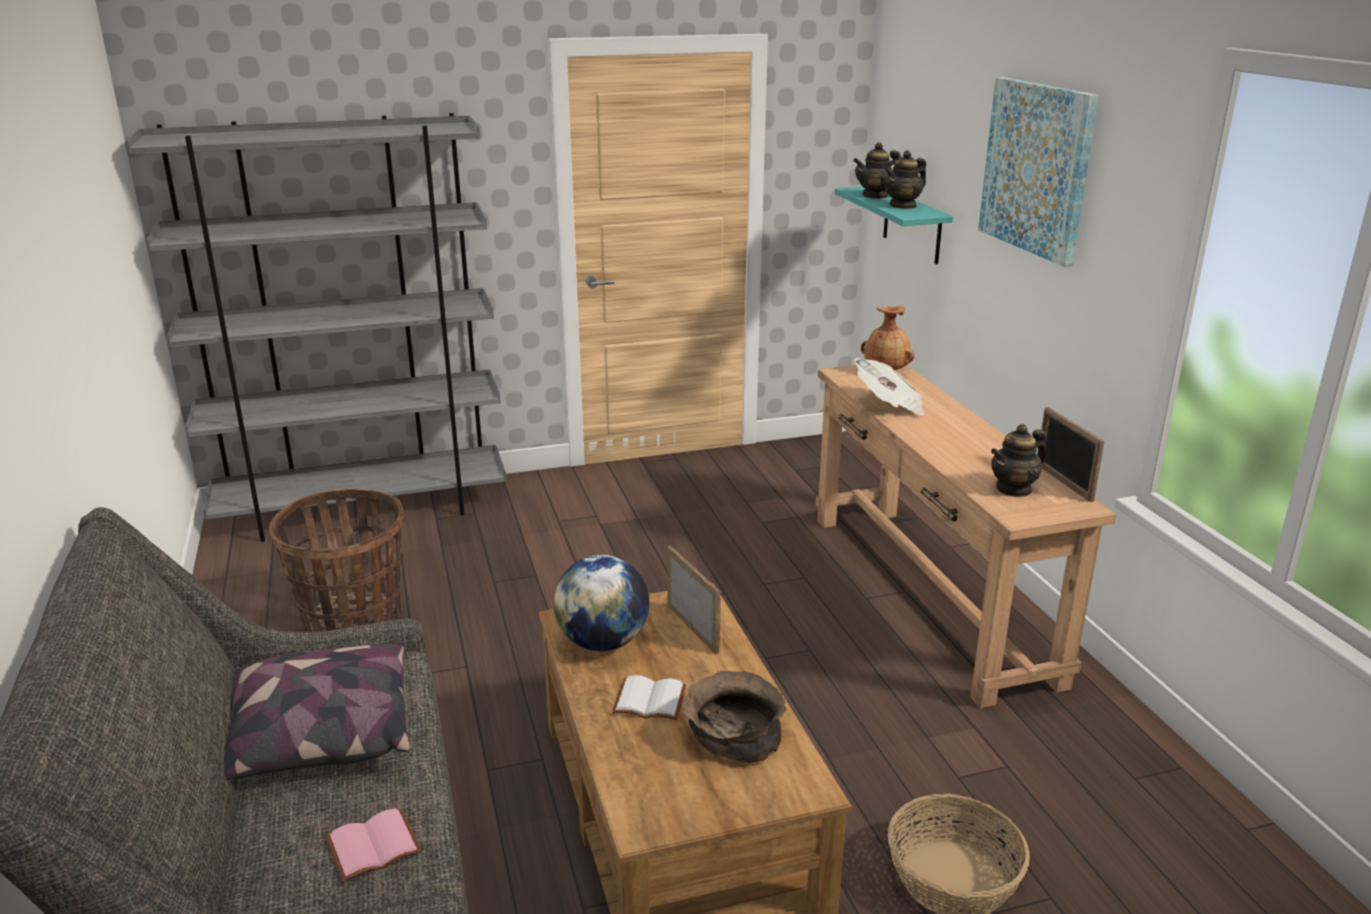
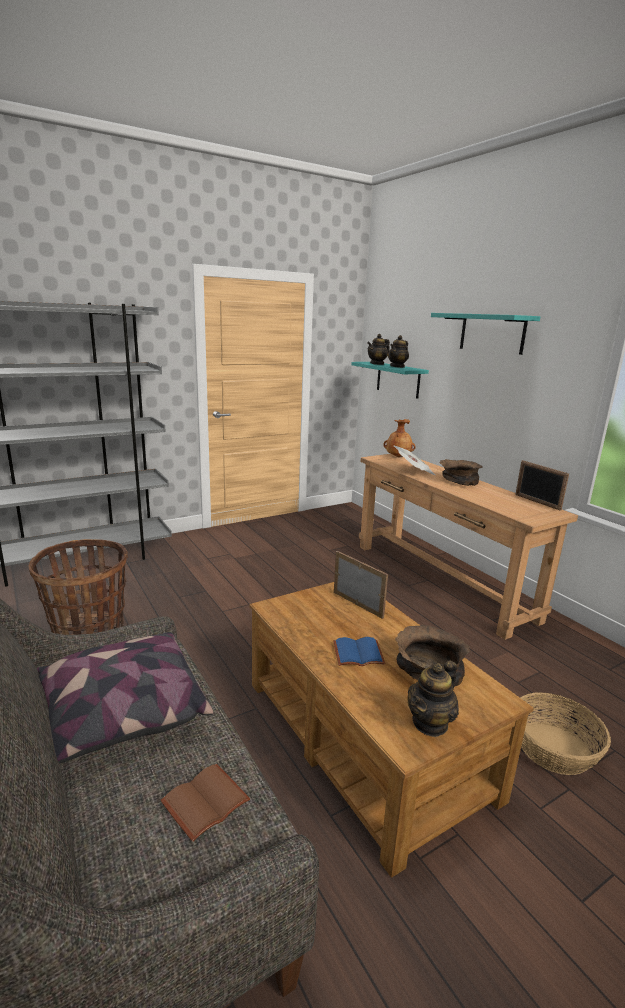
camera: 15 degrees left, 5 degrees down
(374, 844) = (205, 800): pink book -> brown book
(603, 642) = (304, 619): globe -> none
(648, 702) = (357, 654): white book -> blue book
(957, 429) = (459, 480): none -> brown bowl
(1014, 489) = (515, 506): teapot -> teapot (430, 723)
(1037, 168) = (492, 333): picture -> turquoise shelf

